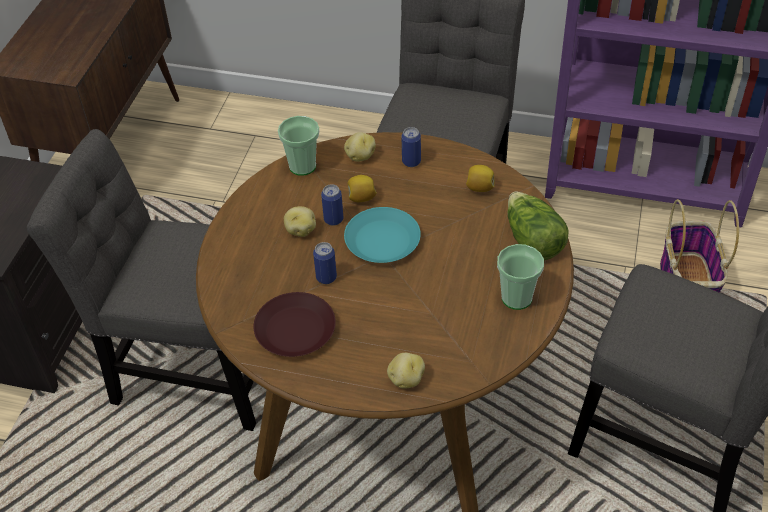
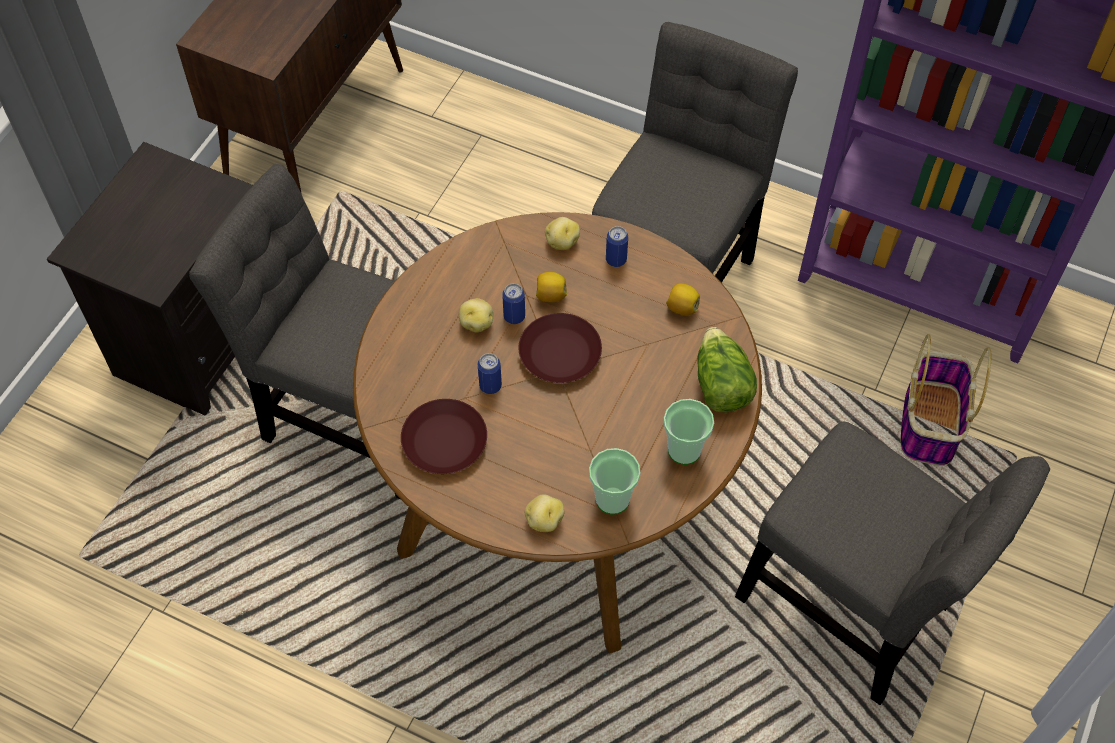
camera: 10 degrees right, 10 degrees up
(302, 166) = (496, 243): cup -> cup (612, 499)
(383, 240) = (561, 353): turquoise plate -> brown plate

